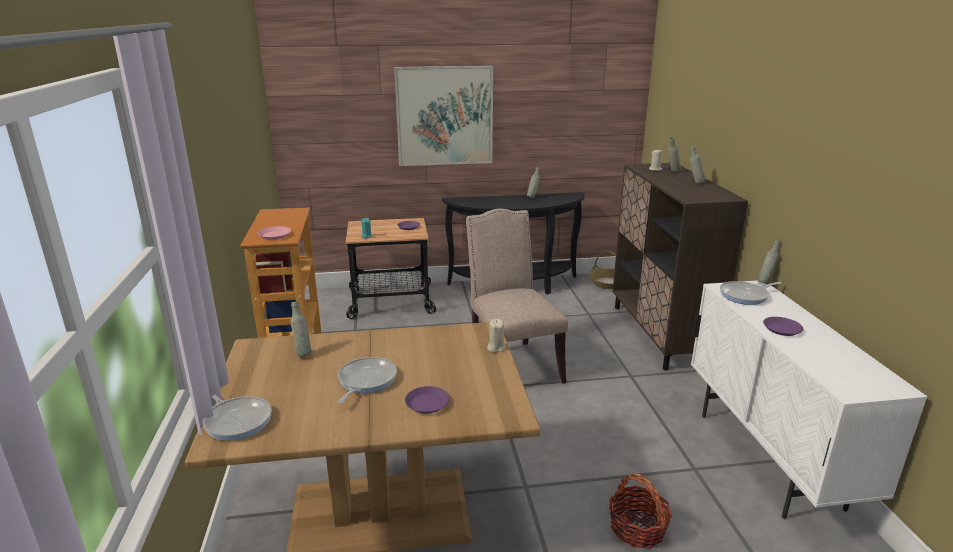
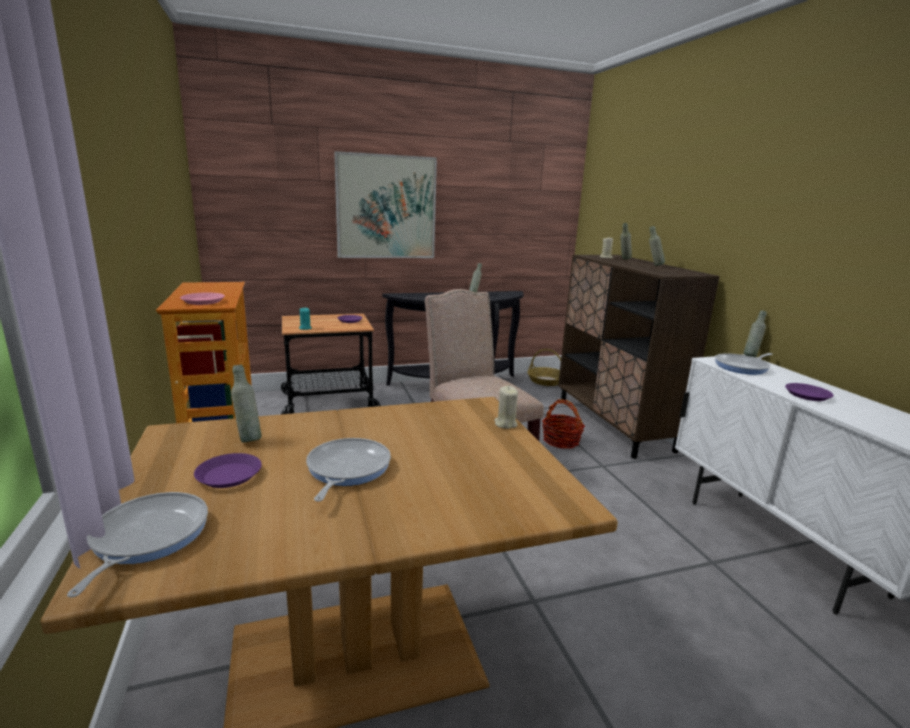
camera: 10 degrees left, 5 degrees down
(237, 420) = (146, 538): frying pan -> frying pan turned 120 degrees counterclockwise
(427, 403) = (445, 495): purple plate -> purple plate (229, 475)
(637, 529) = (685, 645): basket -> basket (561, 441)

